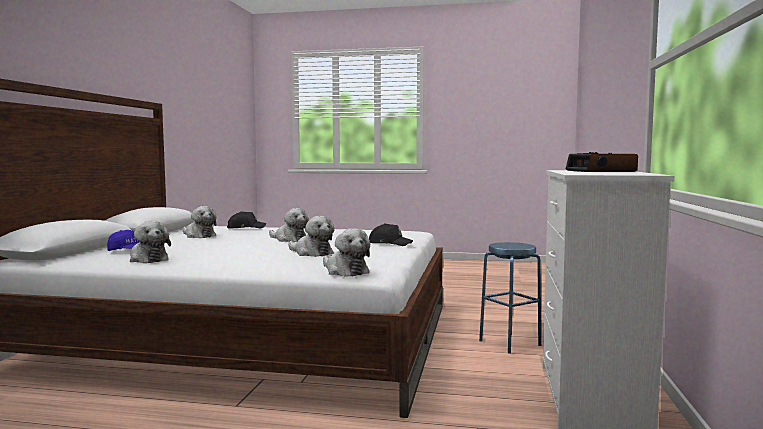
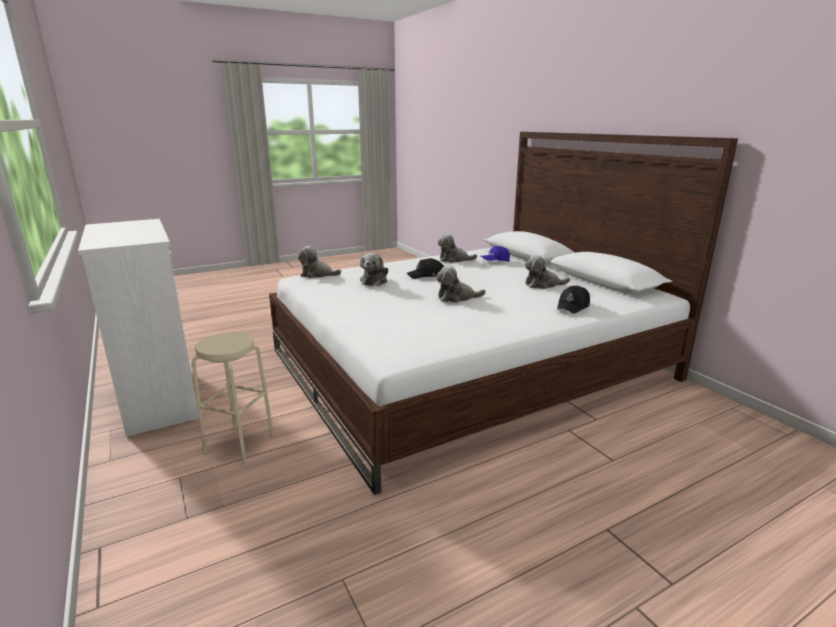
camera: 140 degrees right, 15 degrees up
(311, 253) = (374, 281): plush toy -> plush toy turned 75 degrees counterclockwise
(389, 243) = (357, 314): black cap -> black cap (427, 275)
(510, 343) = (239, 443): blue stool -> beige stool
(601, 171) = (118, 237): alarm clock -> none

